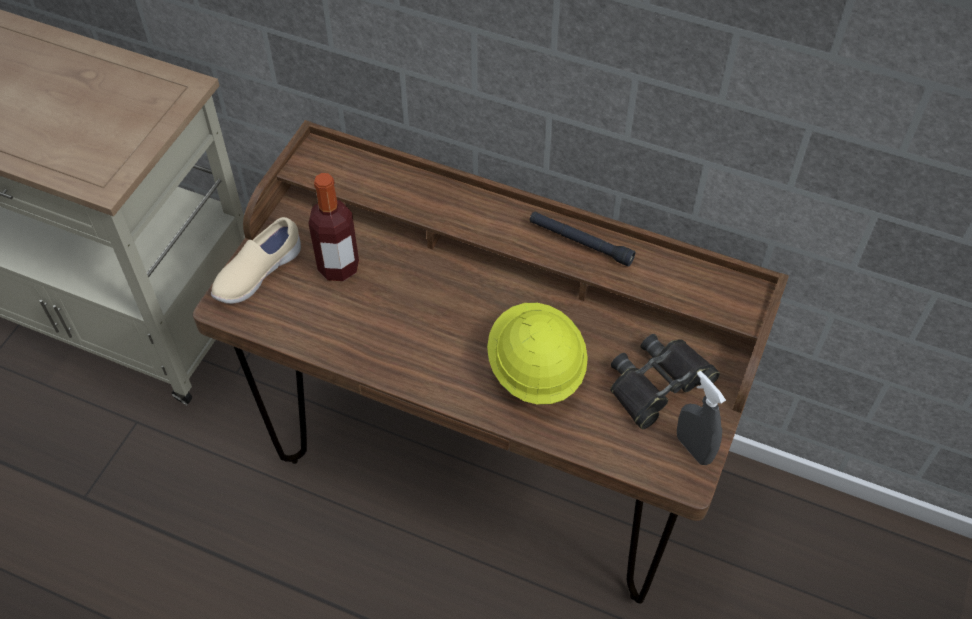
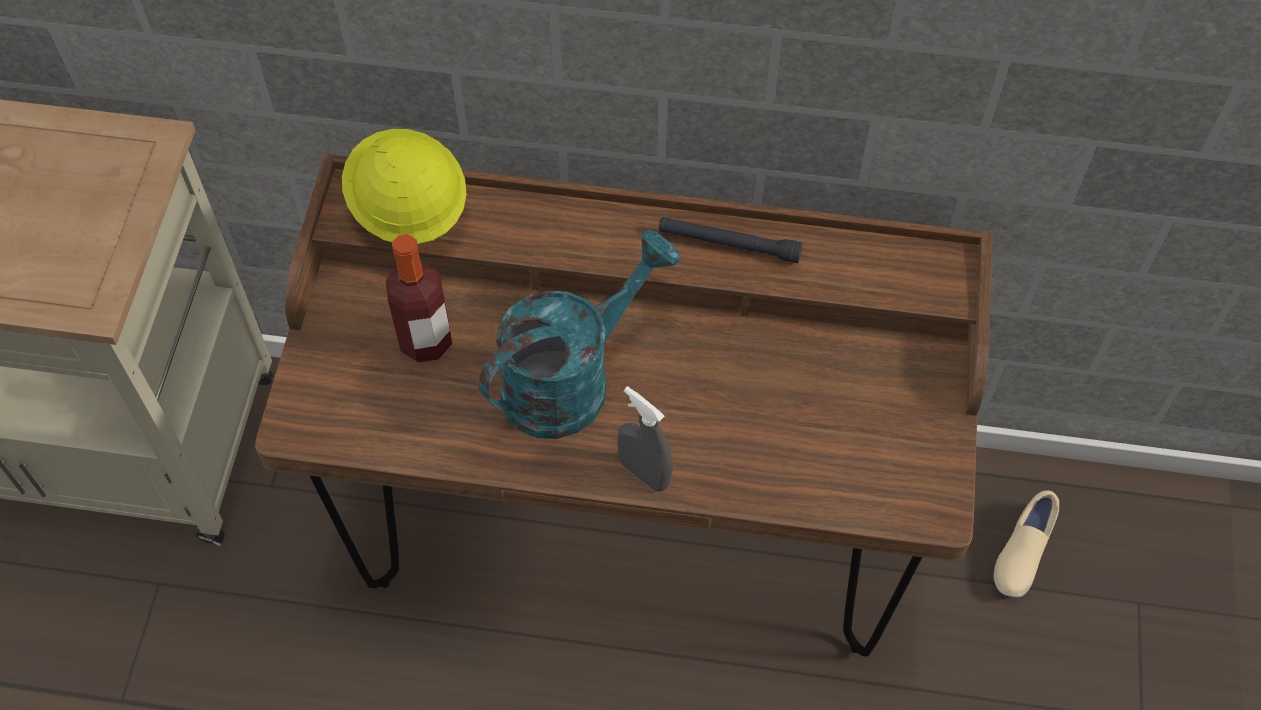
camera: 15 degrees left, 5 degrees up
(257, 274) = (323, 375): beige shoe -> beige shoe (1021, 553)
(436, 316) = (571, 378): none -> turquoise watering can
(535, 369) = (716, 419): yellow hard hat -> yellow hard hat (407, 209)
(658, 384) = (869, 403): black binoculars -> none
(693, 448) = (934, 474): grey spray bottle -> grey spray bottle (644, 473)

